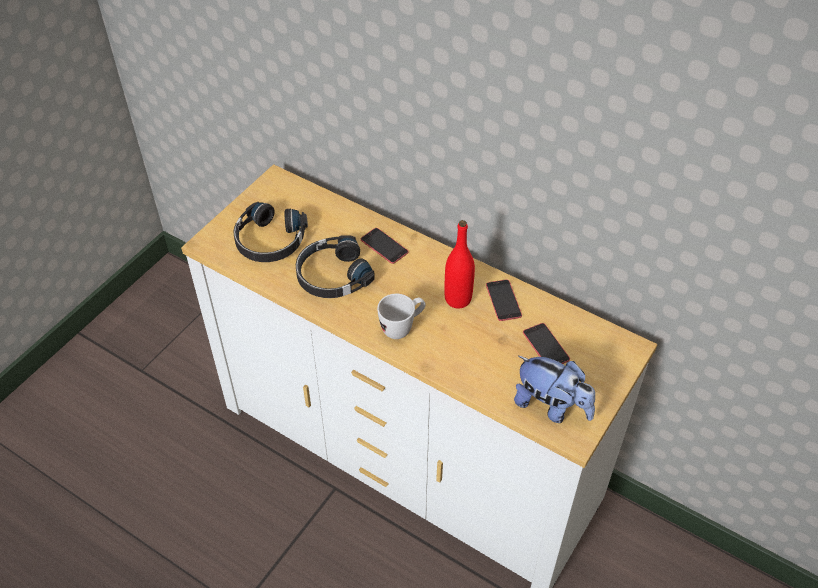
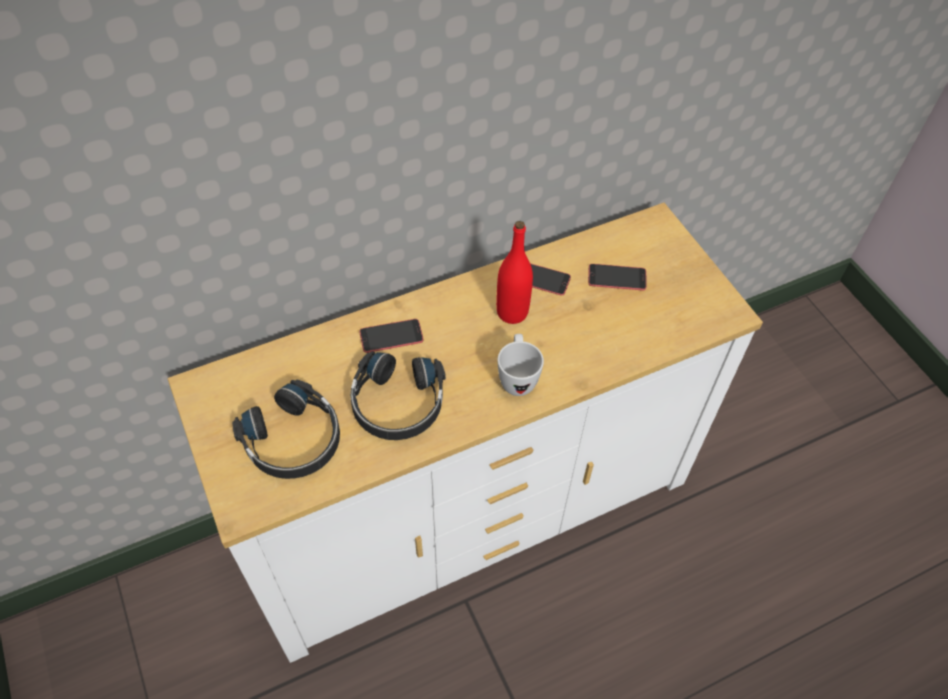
camera: 60 degrees left, 5 degrees up
(551, 406) = (689, 312): plush toy -> none

